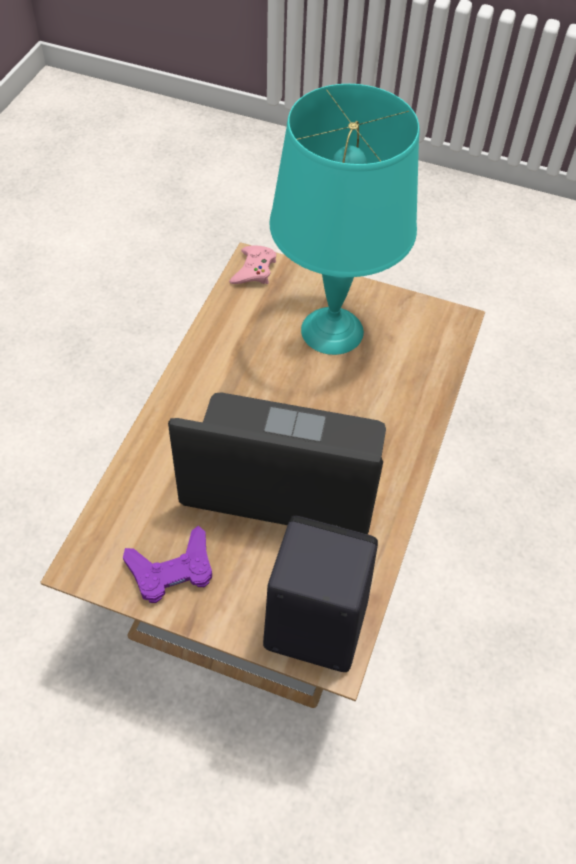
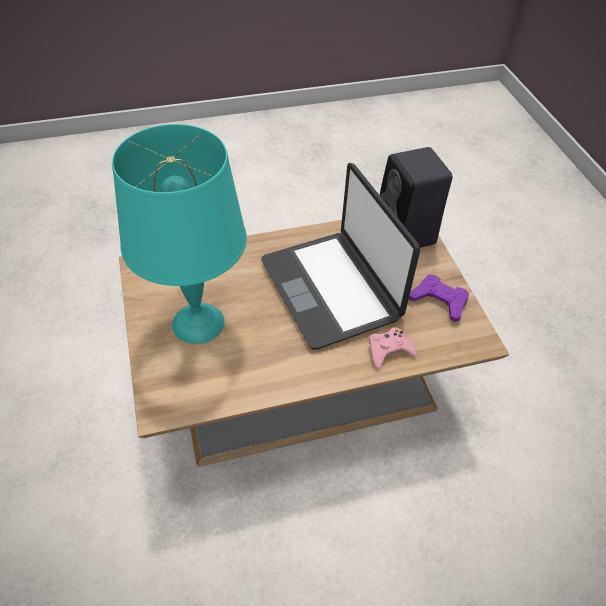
camera: 125 degrees left, 5 degrees down
(254, 270) = (168, 404): pink game controller -> pink game controller (389, 350)

